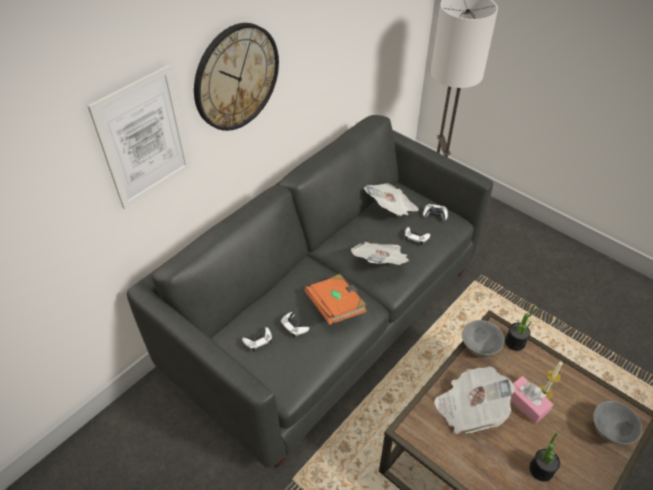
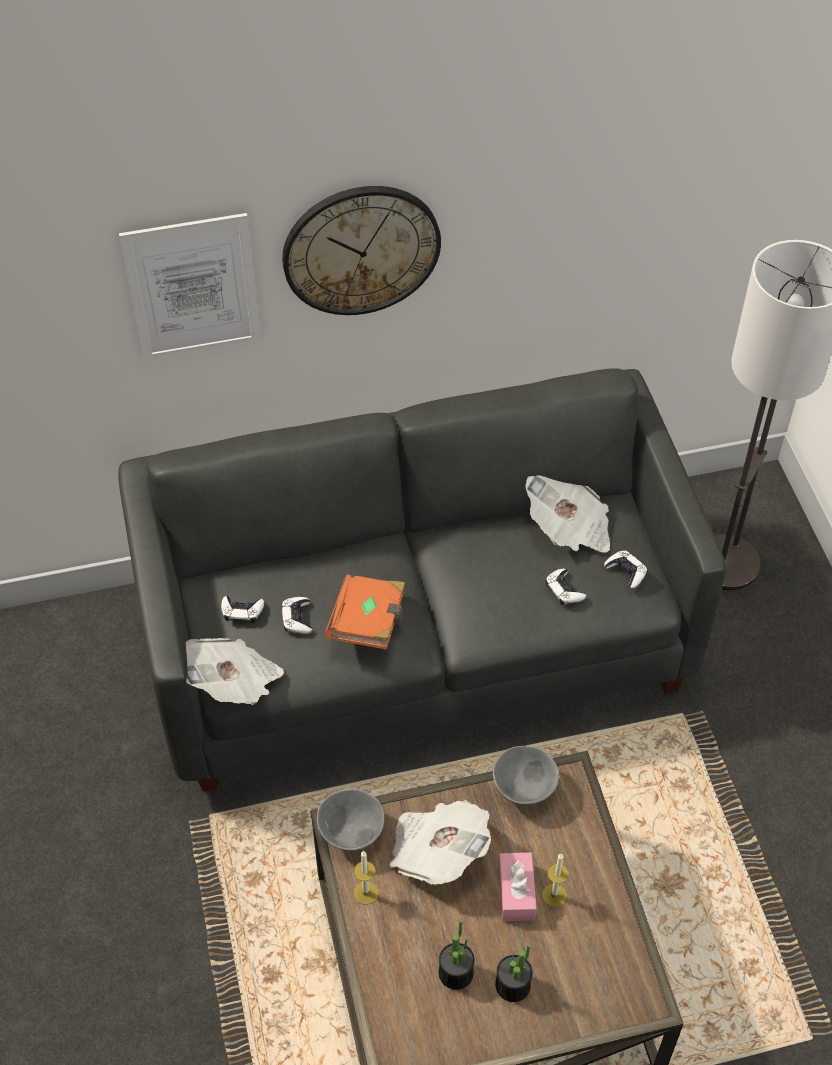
camera: 35 degrees right, 5 degrees up
(380, 263) = (480, 598): newspaper -> newspaper (233, 683)
(455, 458) = (366, 893): none -> candle
(515, 342) = (579, 812): potted plant -> potted plant (512, 985)
(610, 432) = (590, 994): grey bowl -> grey bowl (351, 834)

